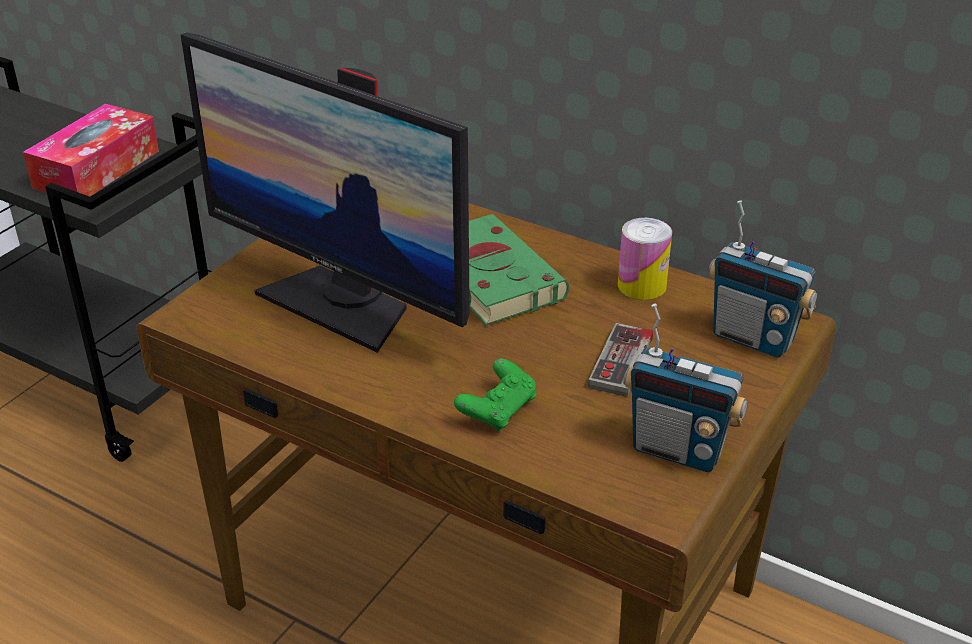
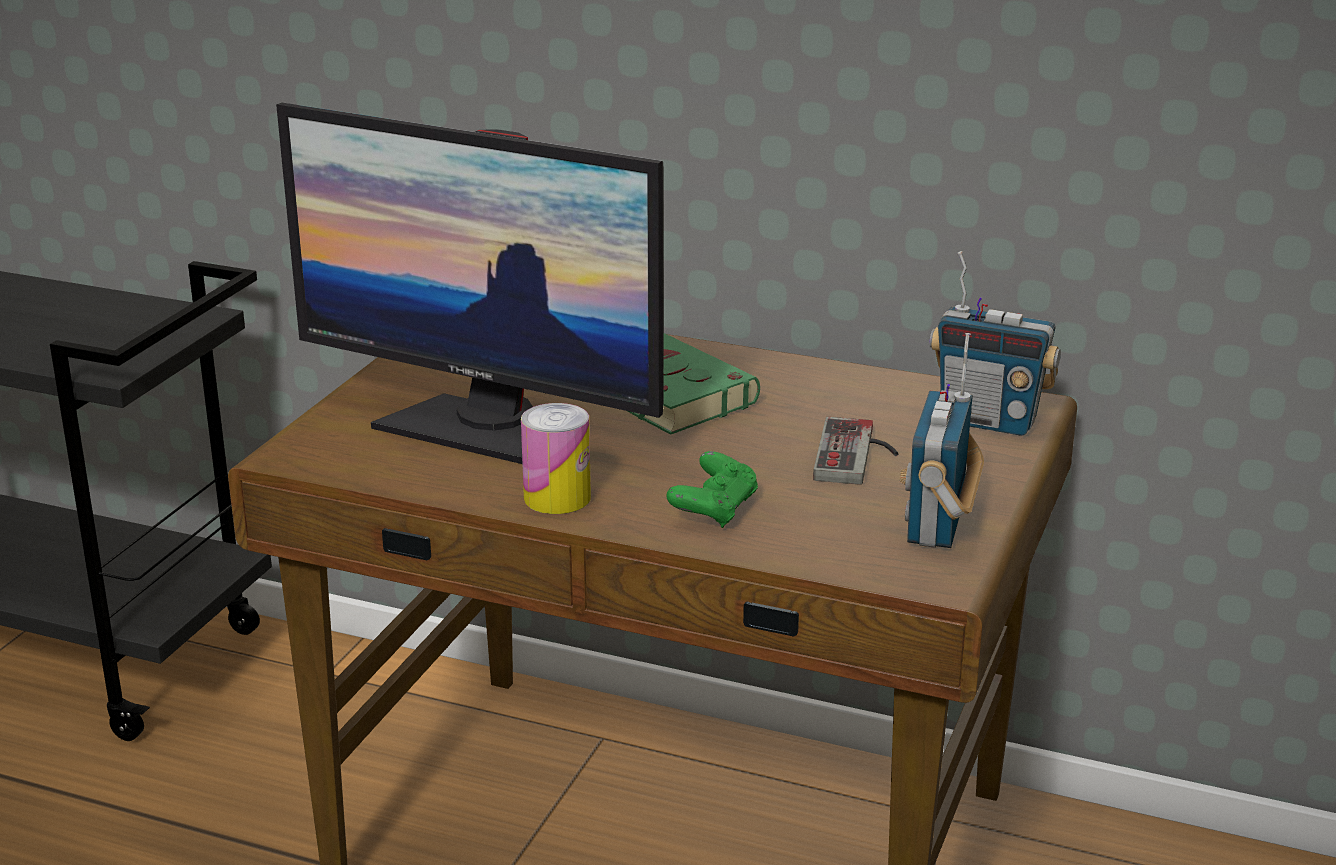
camera: 10 degrees left, 10 degrees down
(97, 169) = (98, 334): tissue box -> none
(642, 285) = (842, 384): can -> can (557, 497)
(678, 450) = (938, 526): radio -> radio turned 90 degrees clockwise

